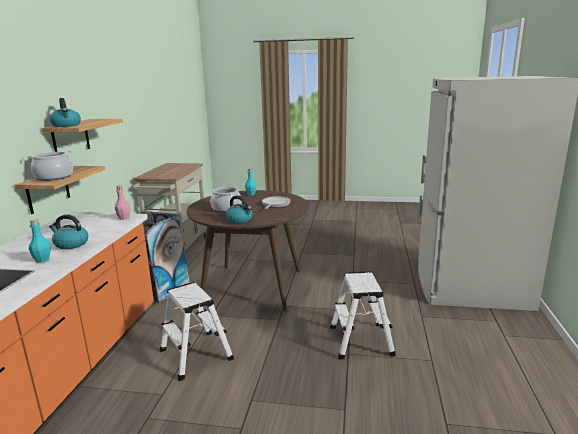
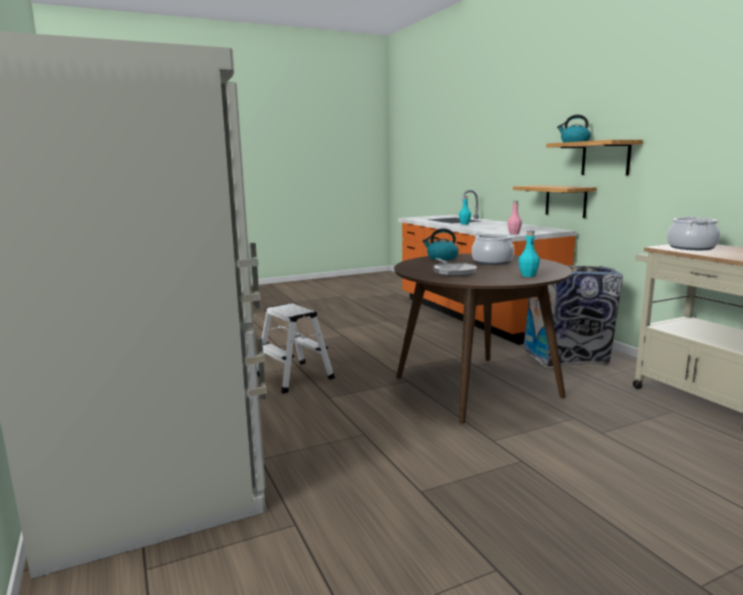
camera: 145 degrees right, 5 degrees down
(54, 177) = (543, 186): cooking pot -> cooking pot (691, 247)
(71, 244) = (480, 226): kettle -> none
(196, 354) = (417, 339): white step ladder -> none

